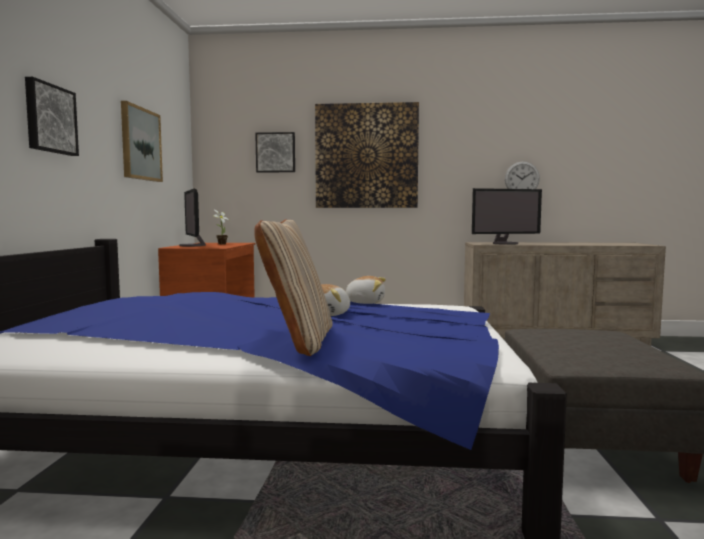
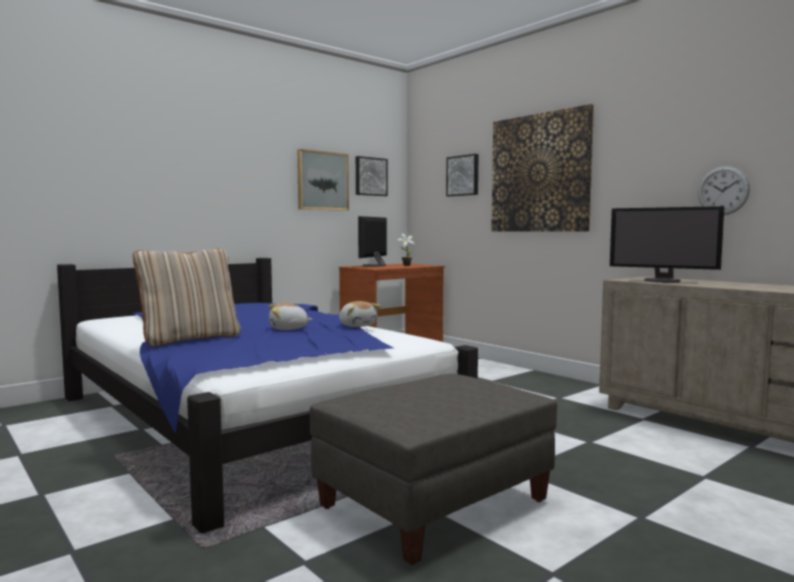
camera: 45 degrees right, 0 degrees up
(49, 119) = (214, 174): picture -> picture (370, 176)

